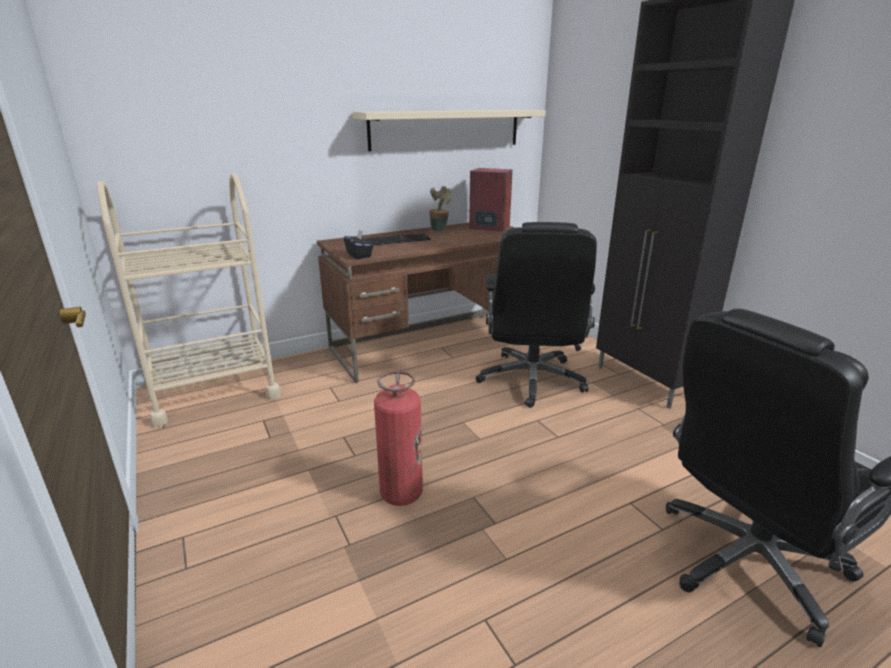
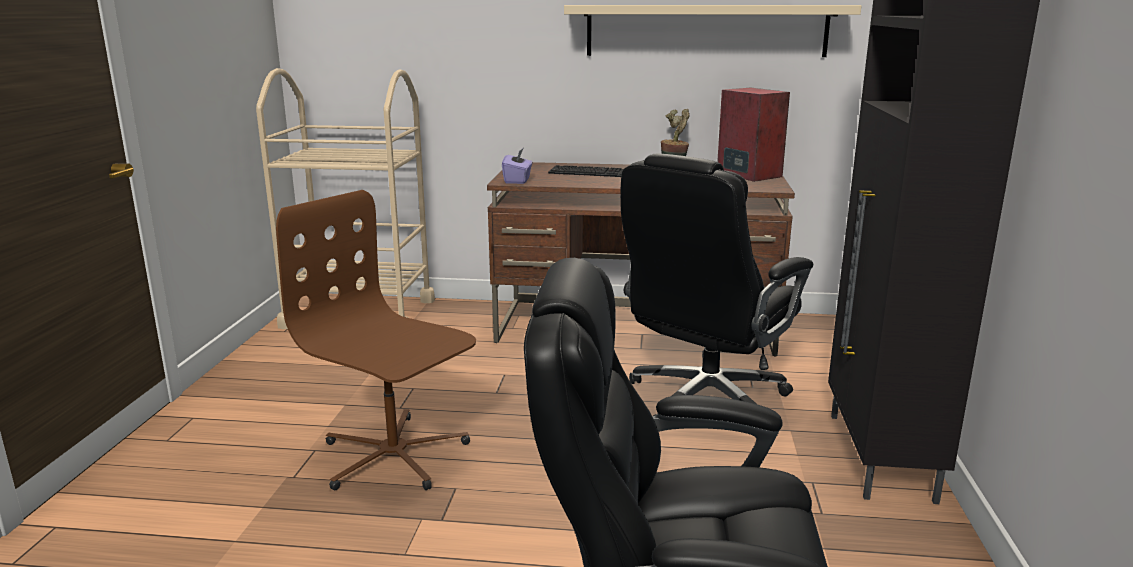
camera: 35 degrees right, 5 degrees down
(359, 255) = (518, 180): black tissue box -> purple tissue box
(401, 493) = (393, 456): fire extinguisher -> brown office chair

